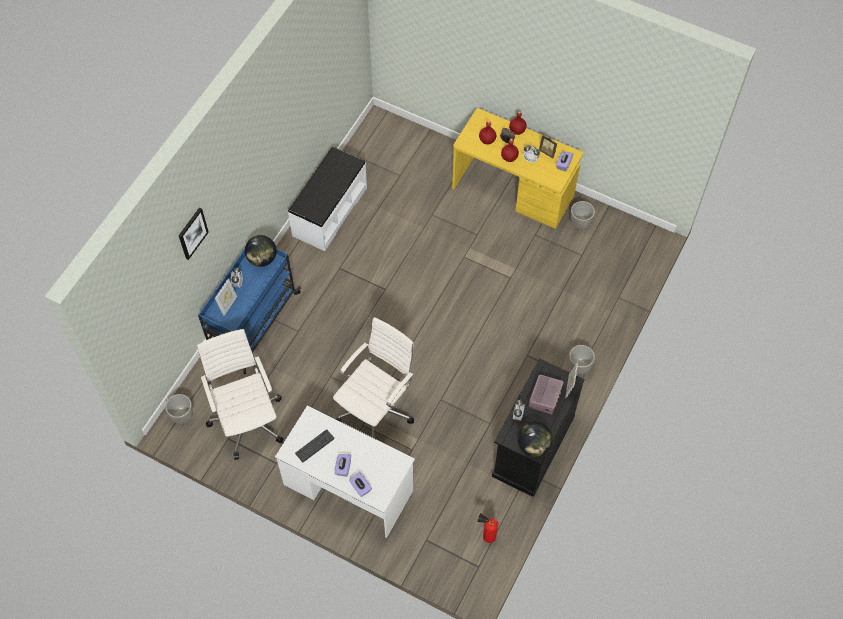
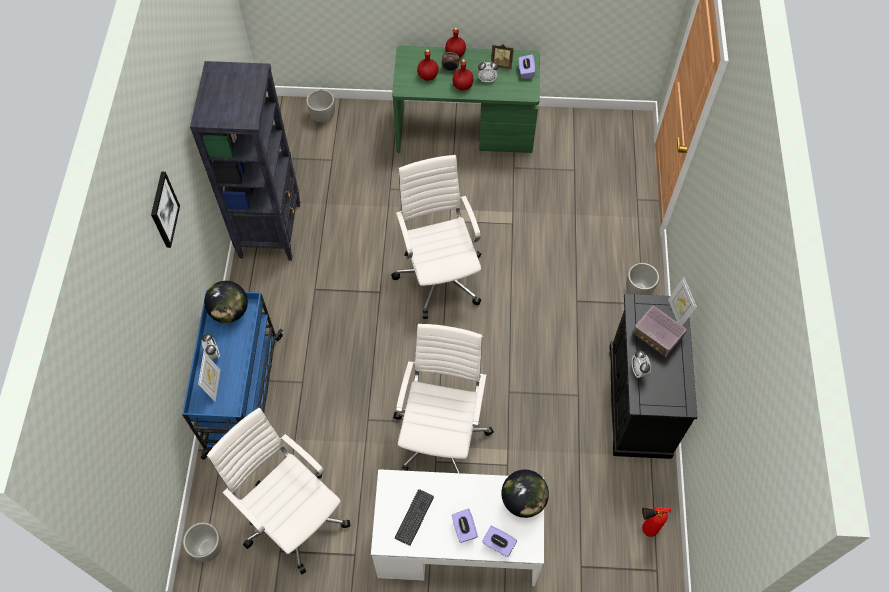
camera: 25 degrees left, 0 degrees up
(192, 233) = (142, 308): picture -> picture (163, 210)
(329, 211) = (270, 230): white bench -> black bookcase
(435, 294) = (439, 275): none -> white office chair
(513, 191) = (465, 130): yellow desk -> green desk
(533, 445) = (676, 399): globe -> globe (523, 500)
(545, 397) = (657, 336): radio -> radio turned 135 degrees clockwise
(580, 222) = (554, 137): planter -> planter (323, 116)

